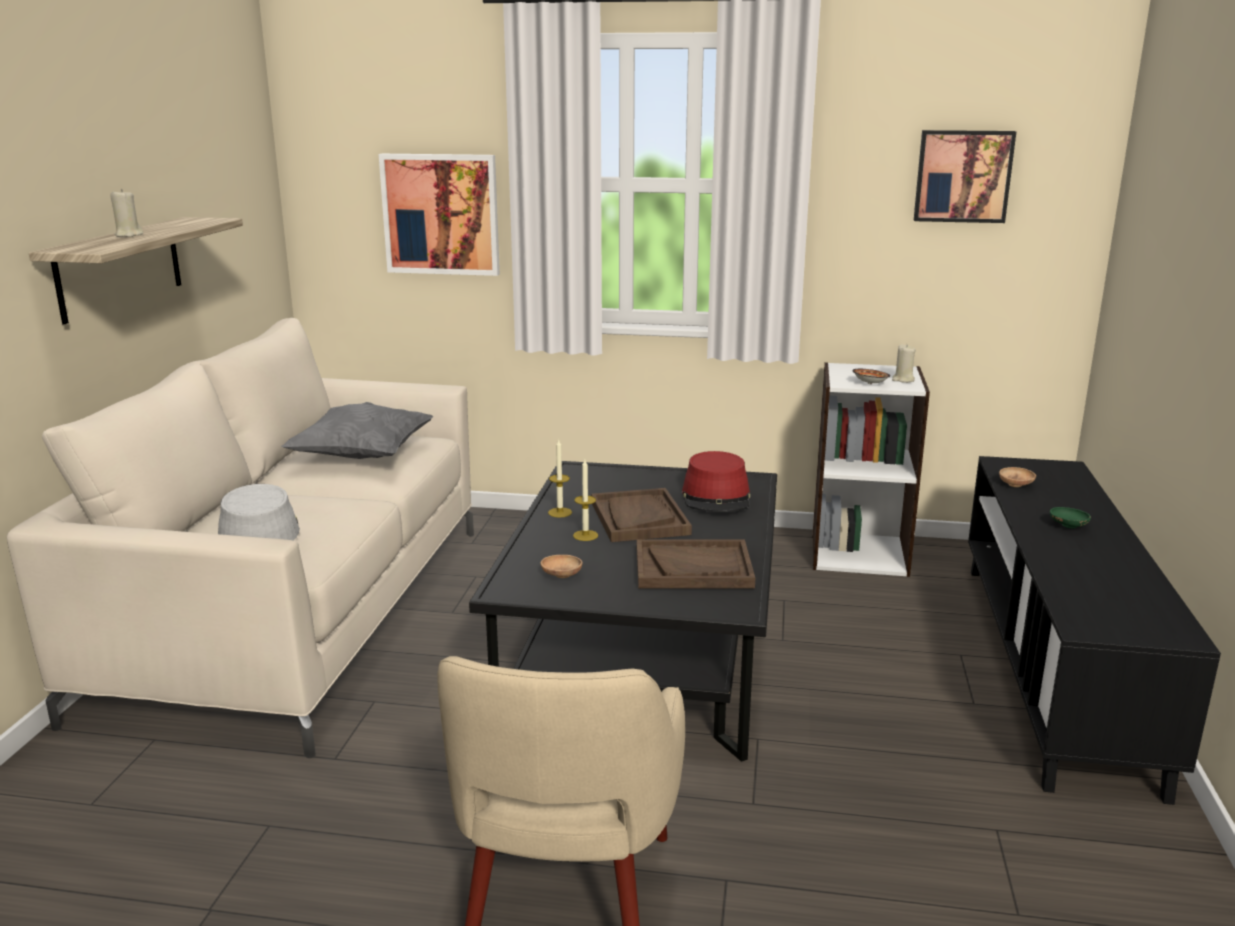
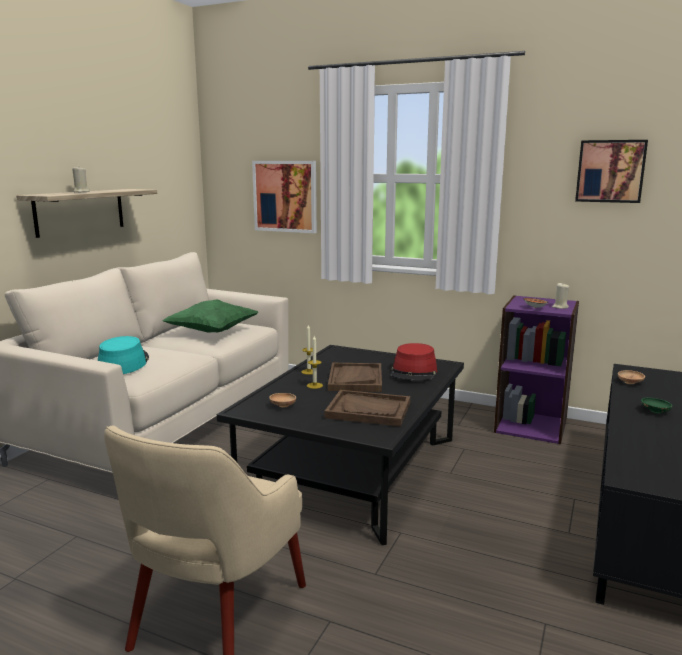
camera: 15 degrees right, 5 degrees down
(258, 531) = (123, 363): grey hat -> turquoise hat
(362, 456) = (212, 332): grey pillow -> green pillow
(859, 553) = (531, 426): white bookcase -> purple bookcase

